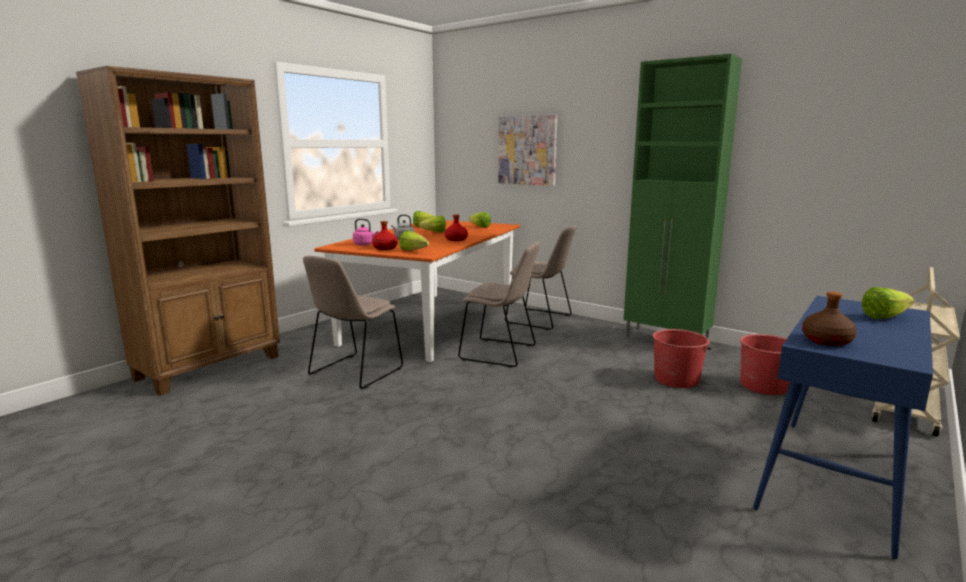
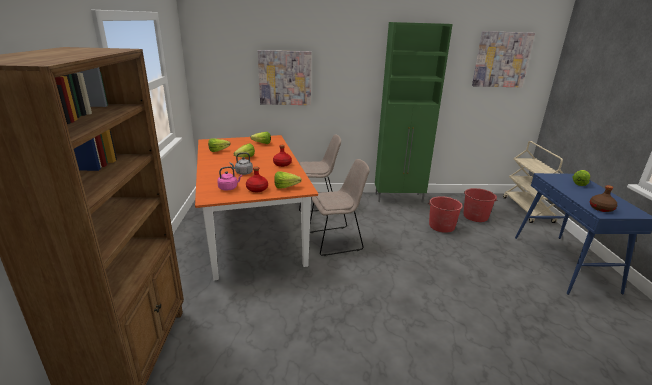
camera: 40 degrees left, 10 degrees up
(354, 372) = (272, 299): beige chair -> none
(863, 110) = (501, 59): none -> picture

